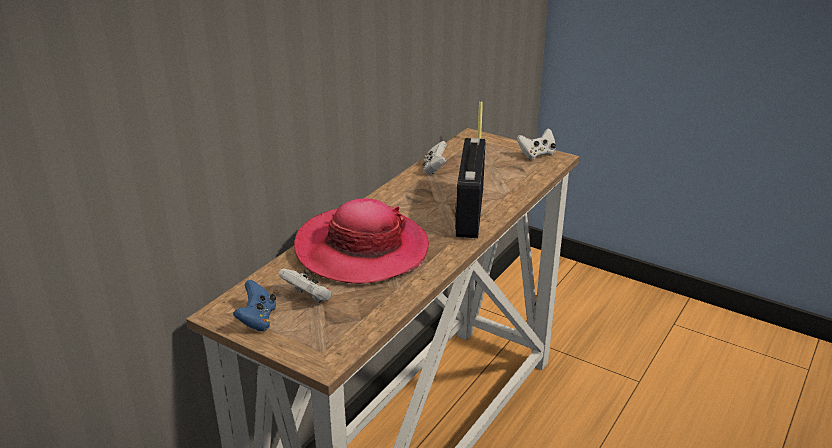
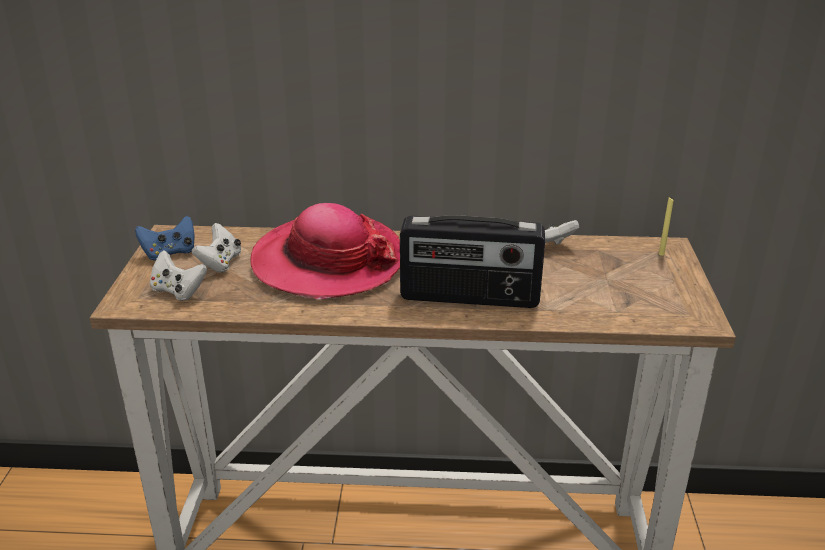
camera: 60 degrees right, 0 degrees up
(468, 213) = (469, 298): radio -> radio turned 150 degrees counterclockwise
(536, 154) = (685, 303): white game controller -> white game controller (178, 291)

